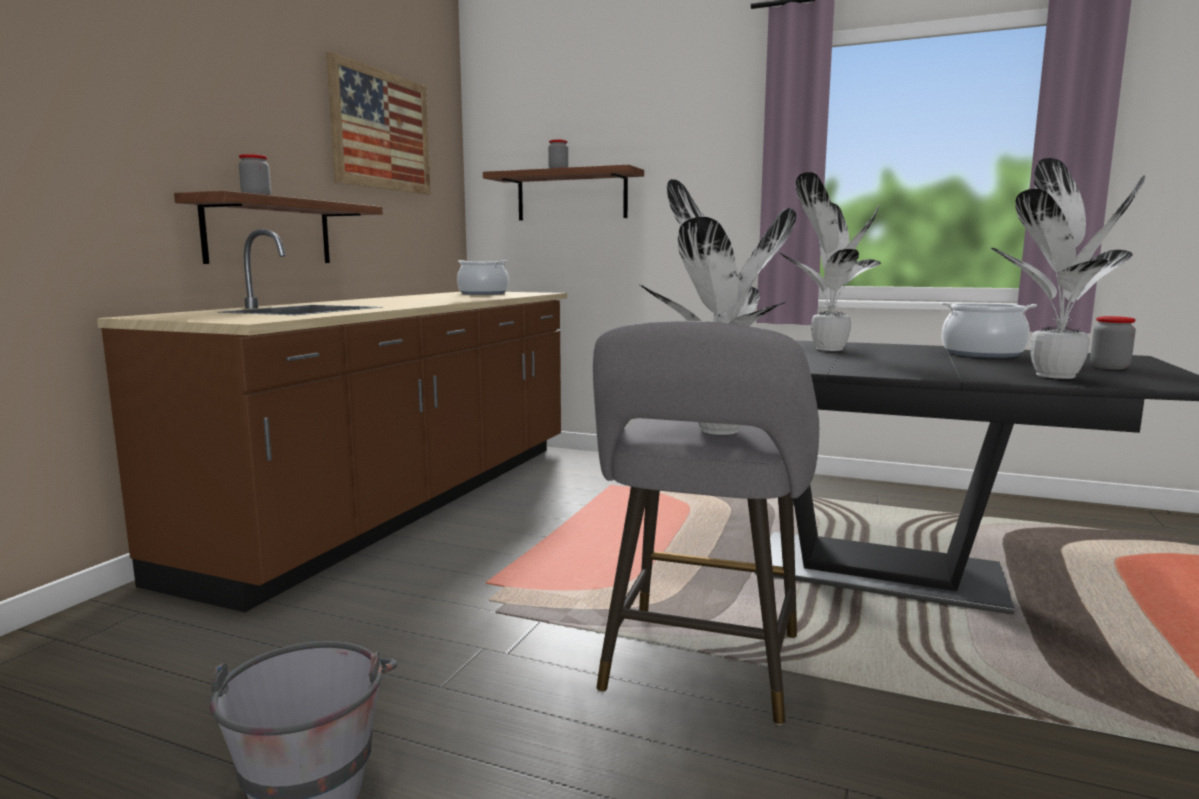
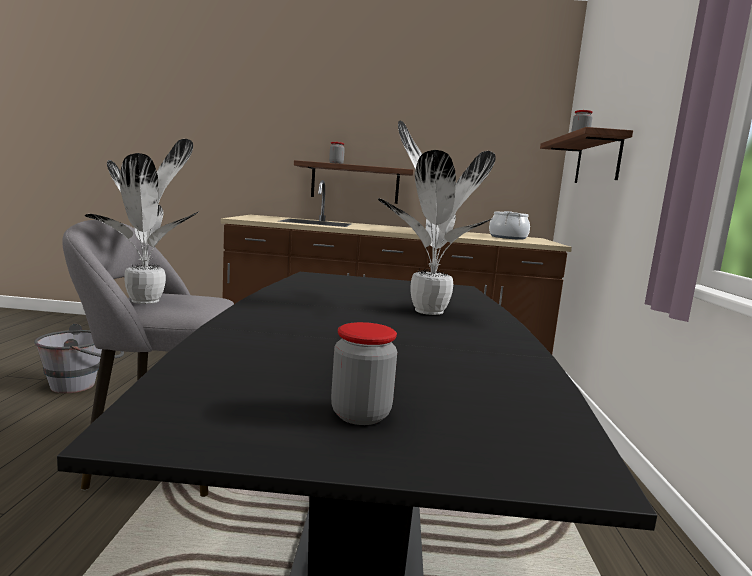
camera: 70 degrees right, 0 degrees up
(381, 131) = (463, 120): picture -> none
(982, 354) = (465, 363): cooking pot -> none
(1054, 375) = (250, 365): potted plant -> none

